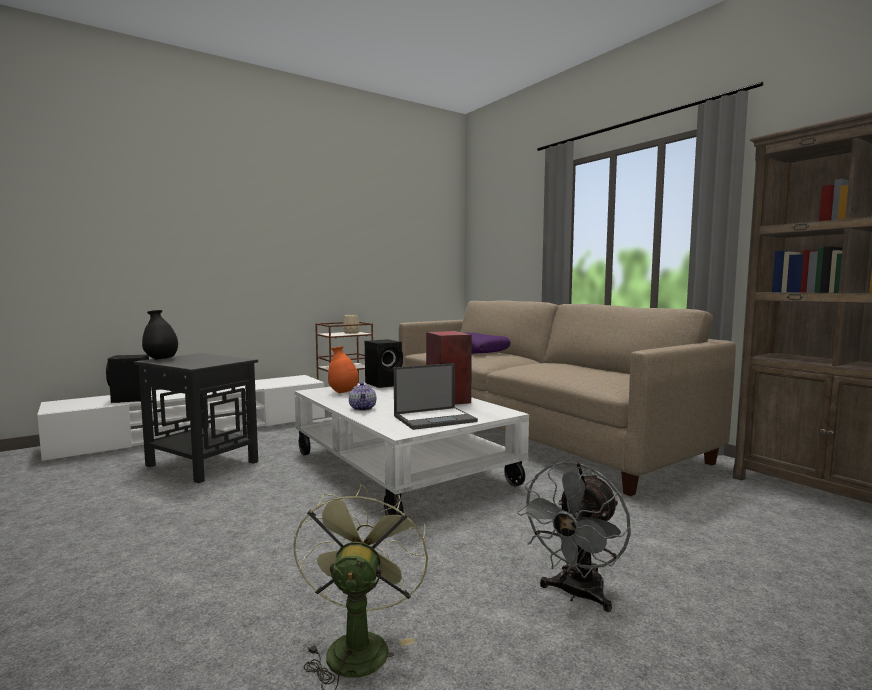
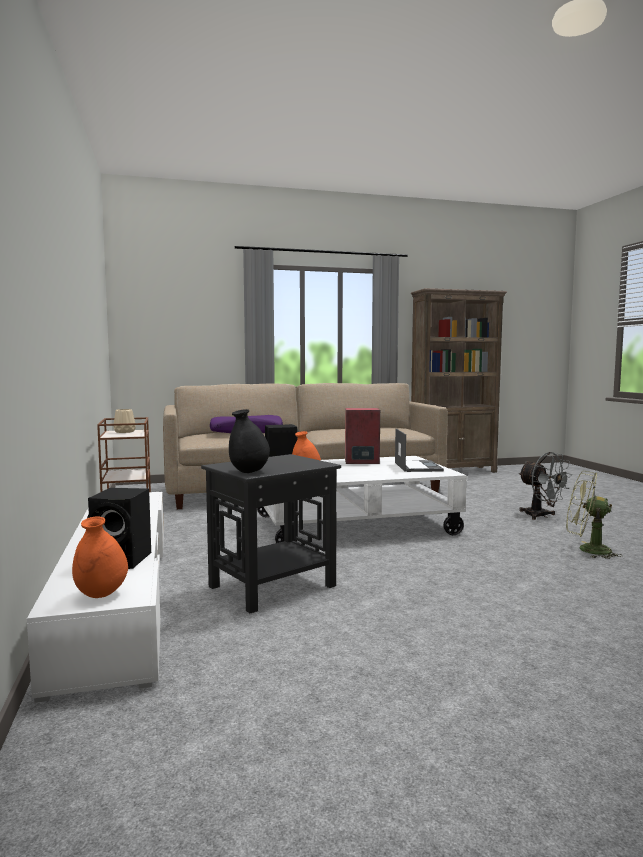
camera: 70 degrees left, 0 degrees up
(66, 405) = (101, 594): none -> orange vase
(363, 408) = (374, 475): teapot -> none

